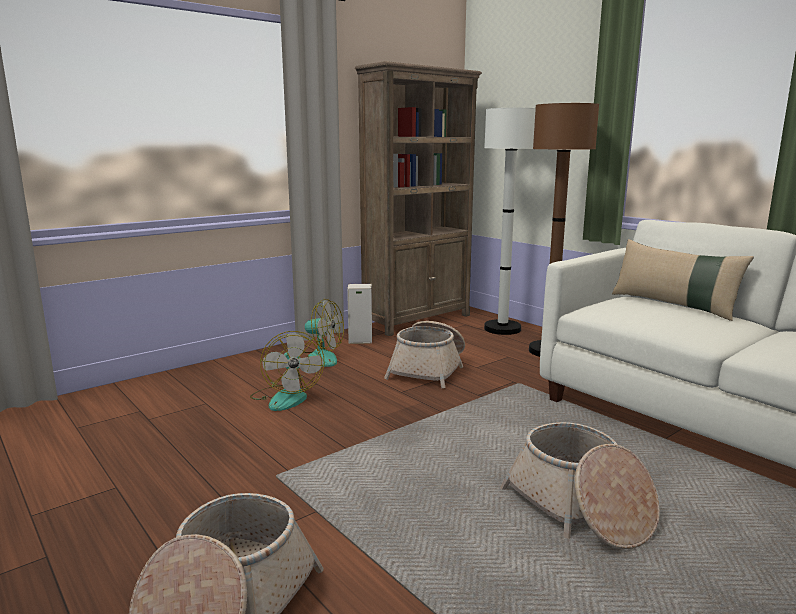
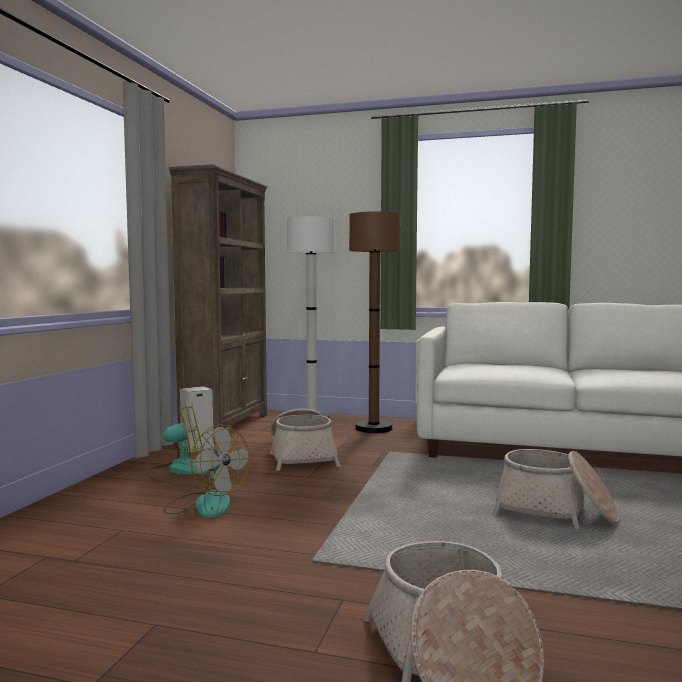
camera: 35 degrees left, 10 degrees down
(673, 305) = (498, 364): beige pillow -> none

